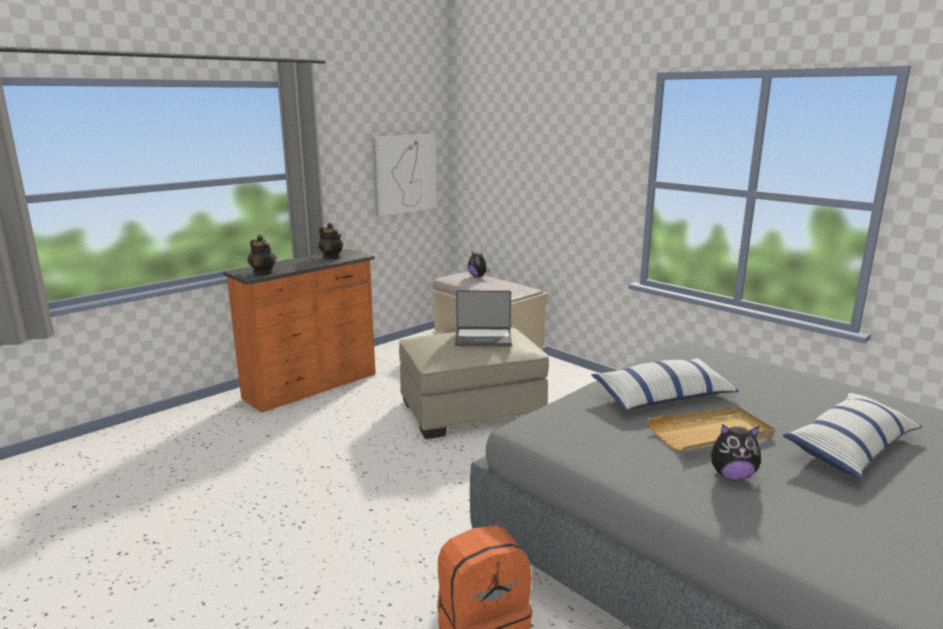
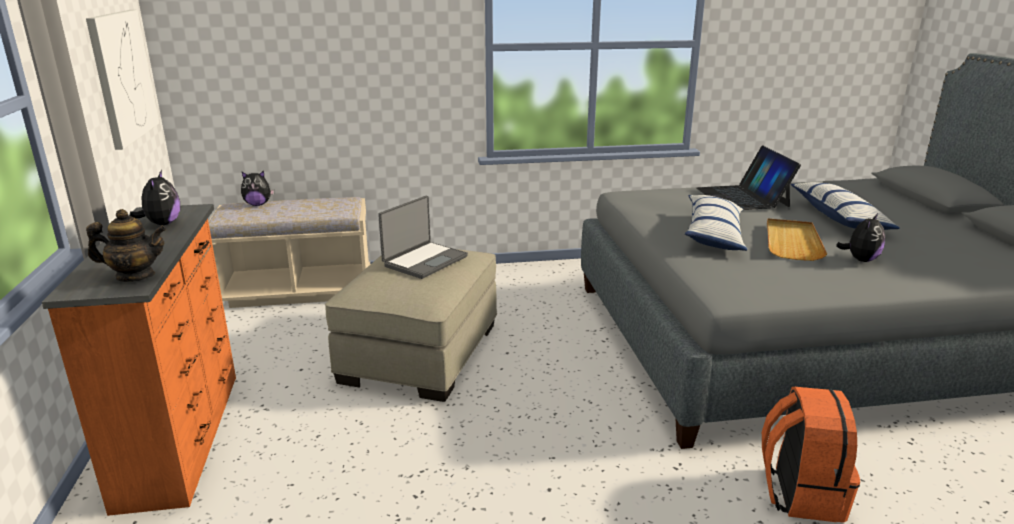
camera: 55 degrees left, 5 degrees up
(332, 257) = (162, 224): teapot -> plush toy
(794, 389) = (743, 197): none -> laptop

